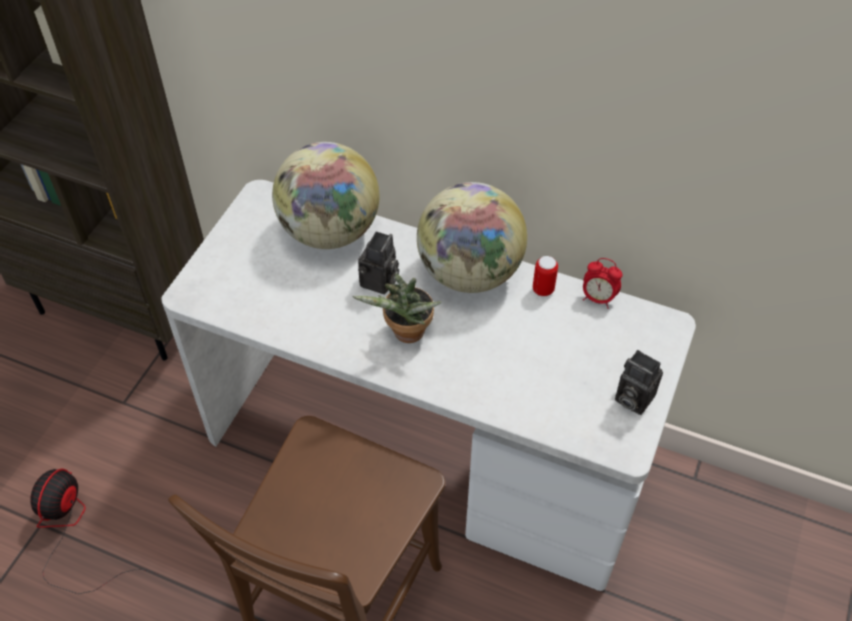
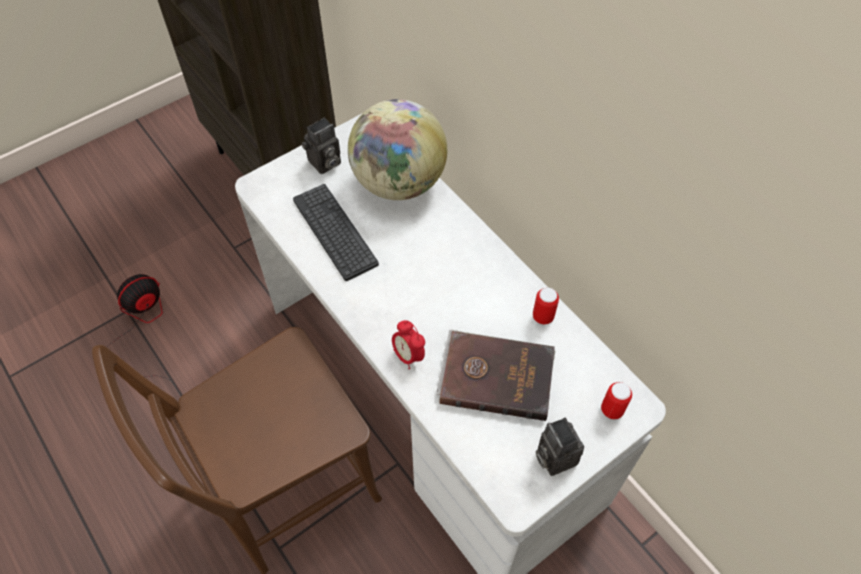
camera: 30 degrees right, 5 degrees up
(299, 302) = (334, 232): none -> keyboard
(379, 283) = (408, 245): camera -> camera (324, 164)
(406, 335) = (399, 300): potted plant -> none
(469, 273) = (488, 271): globe -> none
(538, 357) = (496, 376): none -> brown book
(598, 298) = (587, 349): alarm clock -> alarm clock (408, 355)
(652, 338) = (612, 410): none -> can

